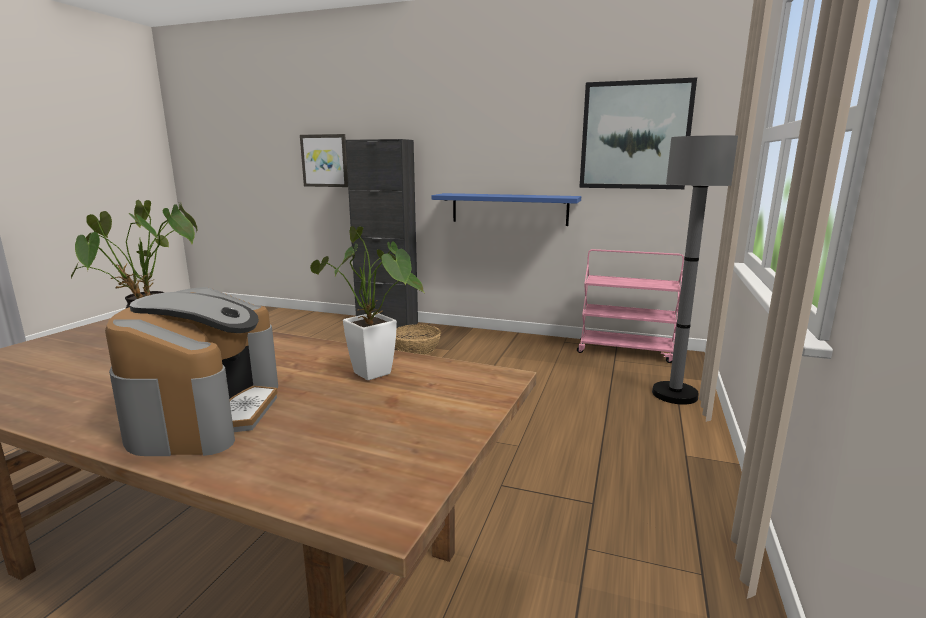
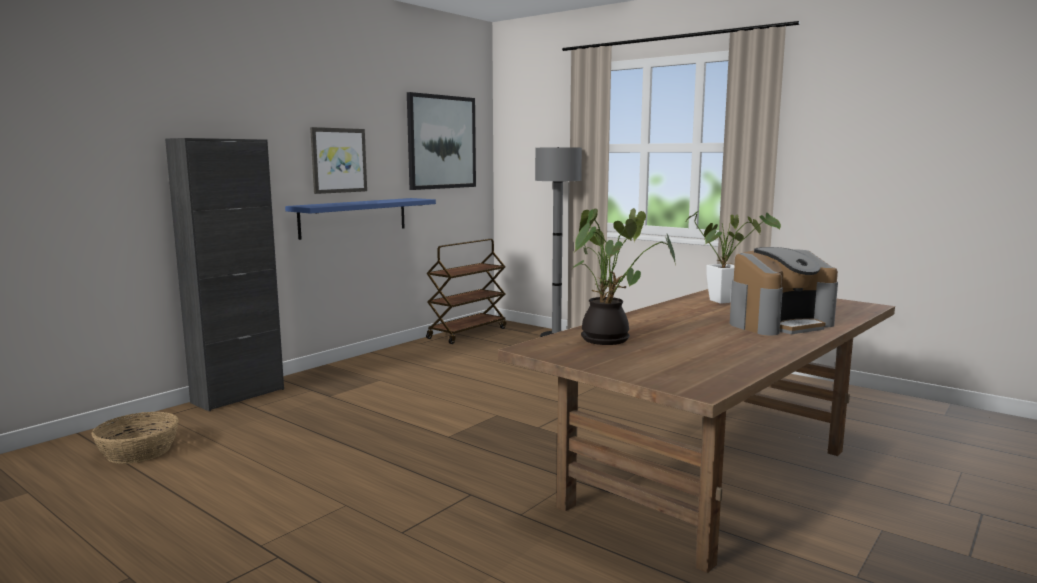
camera: 70 degrees left, 5 degrees down
(206, 413) = (779, 323): coffee machine -> coffee machine turned 135 degrees clockwise
(325, 160) = (96, 169): picture -> picture (338, 160)
(416, 349) = (357, 392): basket -> basket (139, 451)
(625, 351) = (467, 333): pink cart -> brown cart

